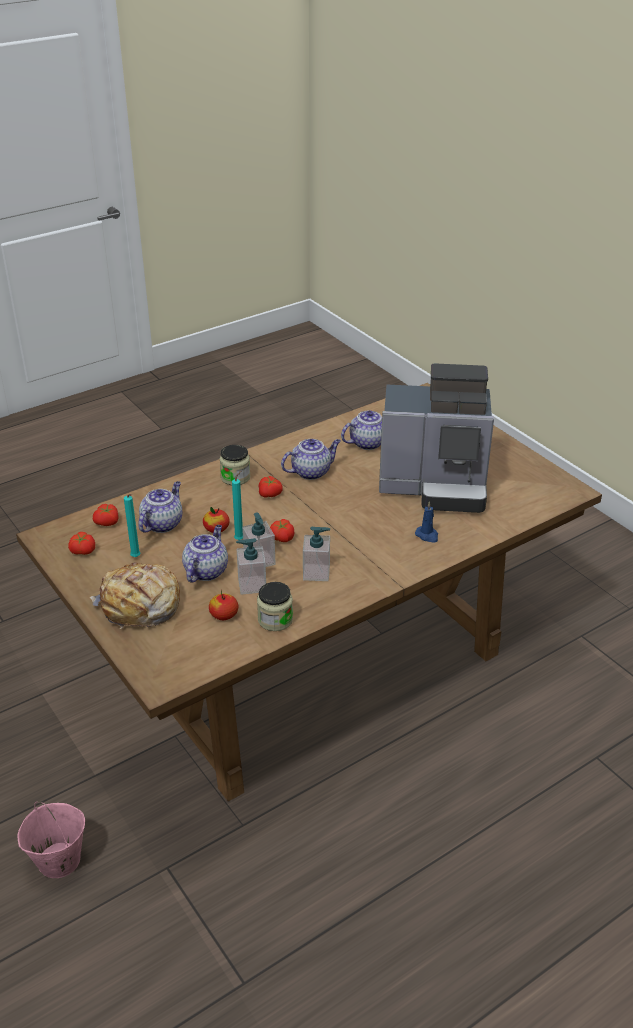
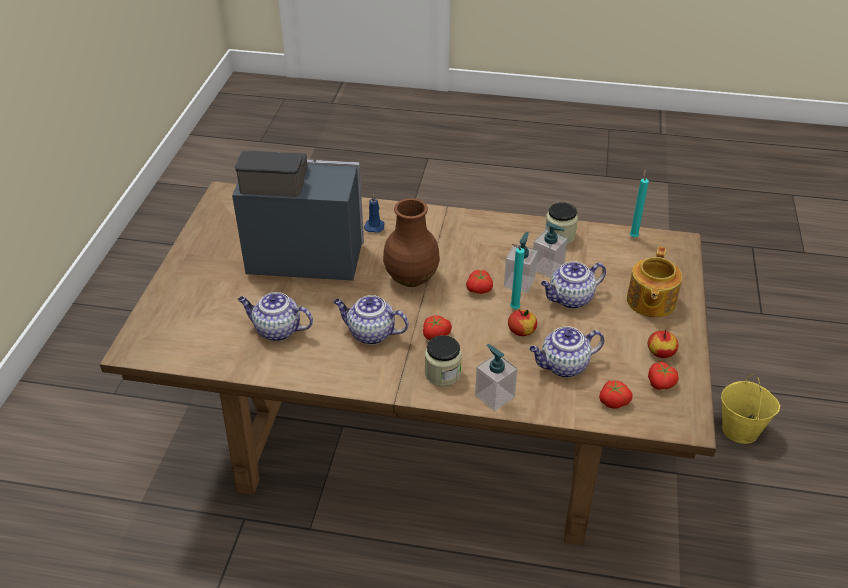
camera: 135 degrees left, 5 degrees up
(58, 861) = (740, 430): pink bucket -> yellow bucket
(136, 558) = (617, 345): turquoise candle -> turquoise candle (633, 236)
(140, 606) = (650, 302): bread -> teapot
(224, 615) = (592, 259): apple -> apple (661, 352)
(316, 572) = (490, 248): soap dispenser -> soap dispenser (494, 396)
(340, 517) = (412, 277): none -> brown vase
(436, 486) = (302, 255): coffee machine -> coffee machine turned 45 degrees counterclockwise

